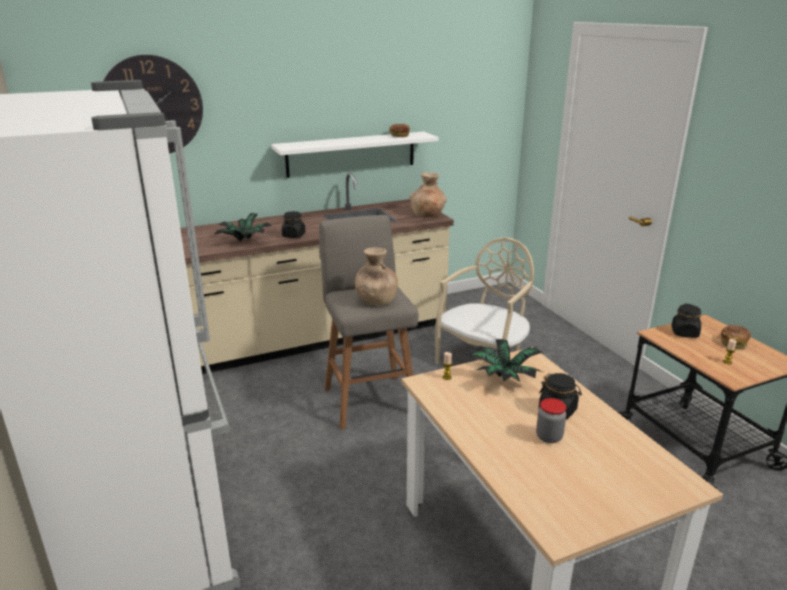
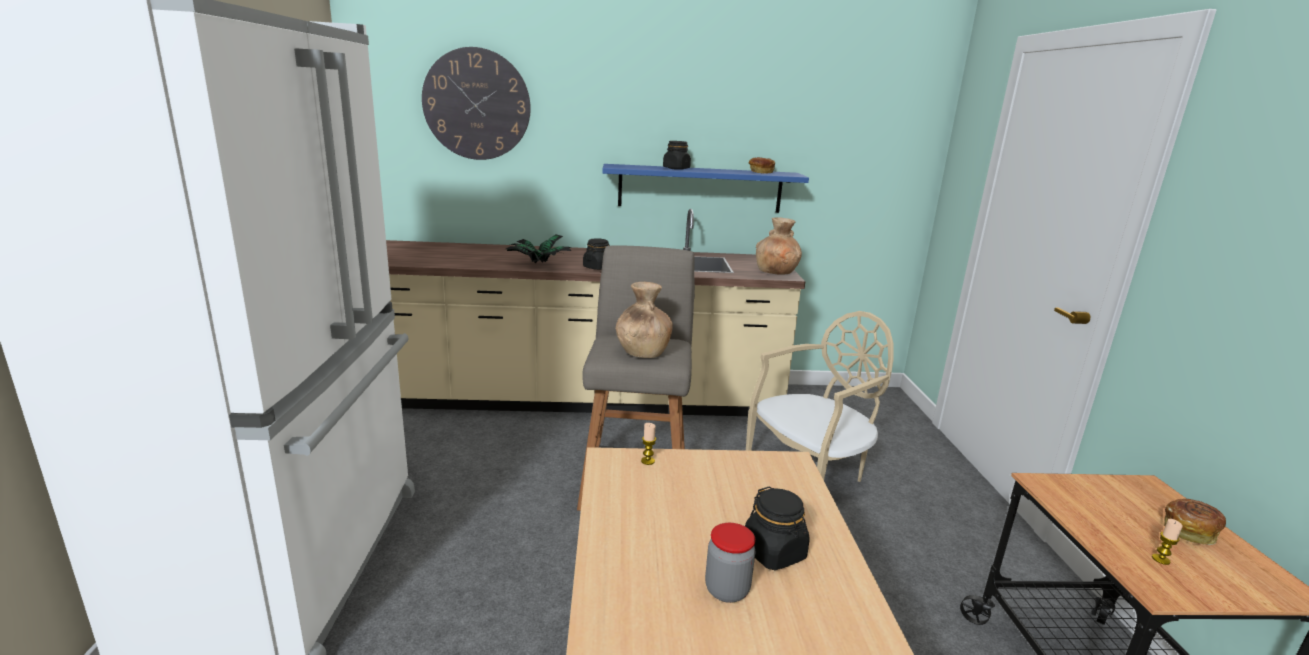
camera: 20 degrees right, 5 degrees down
(351, 154) = (700, 188): white shelf -> blue shelf
(504, 378) = (729, 482): potted plant -> none
(684, 333) = (1098, 494): black jar -> black jar (676, 168)

